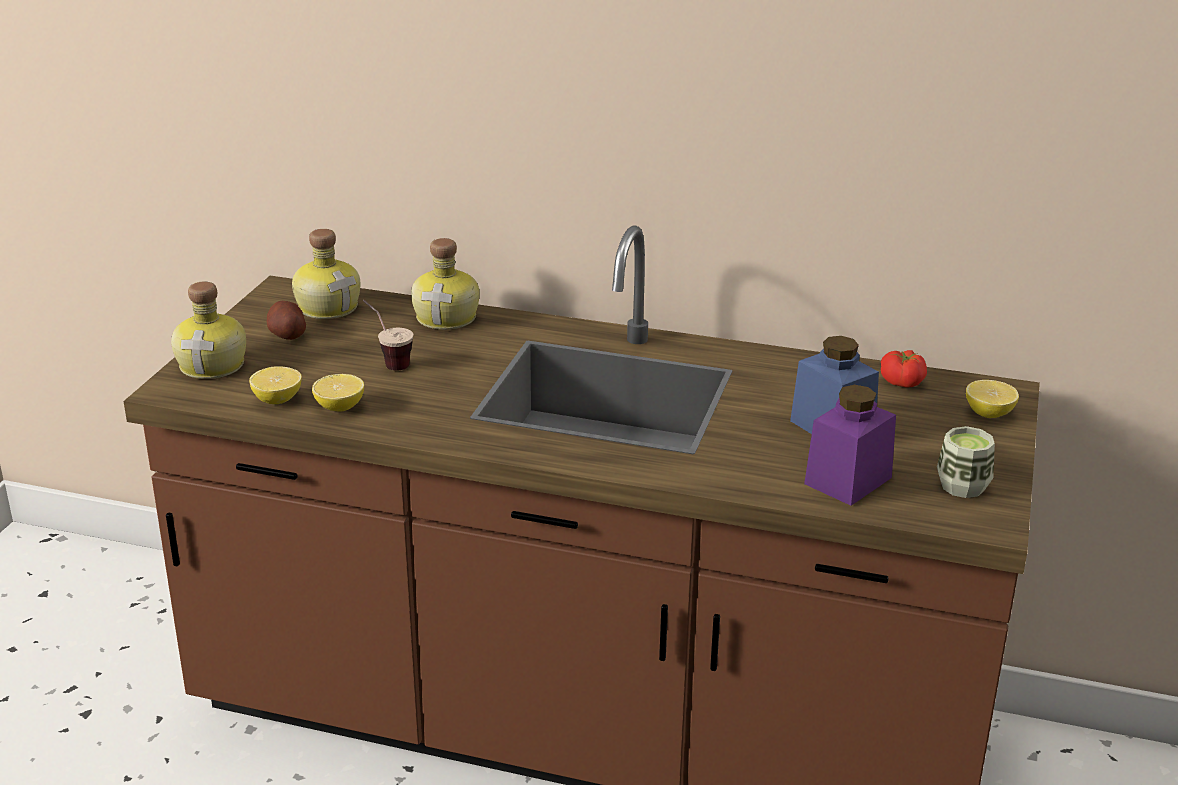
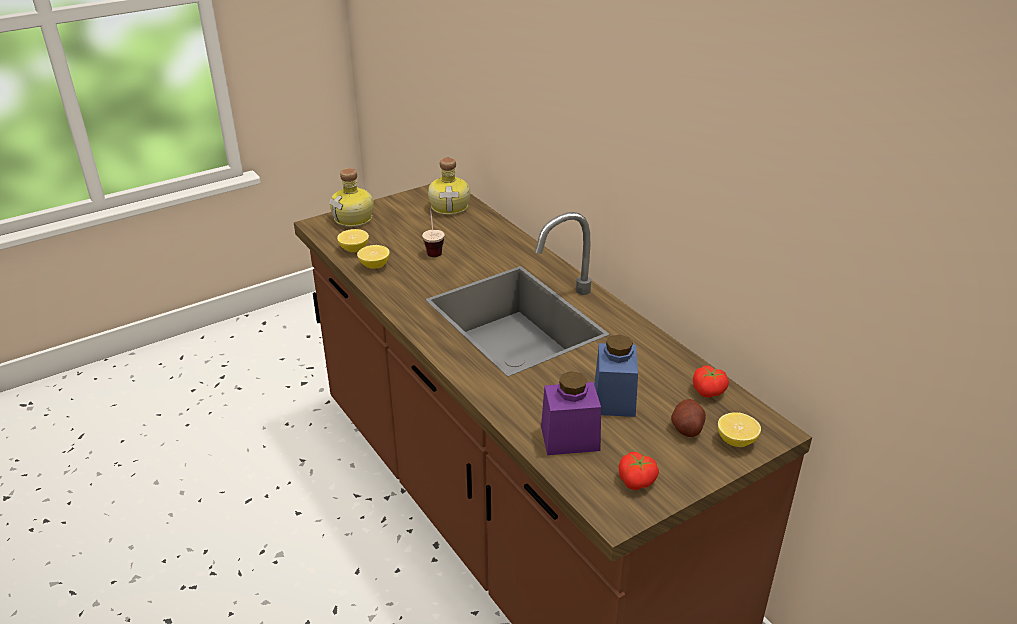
camera: 40 degrees right, 5 degrees up
(287, 335) = (409, 215): potato -> potato (687, 428)
(448, 317) = (499, 236): bottle -> none
(962, 486) = (637, 480): cup -> tomato

